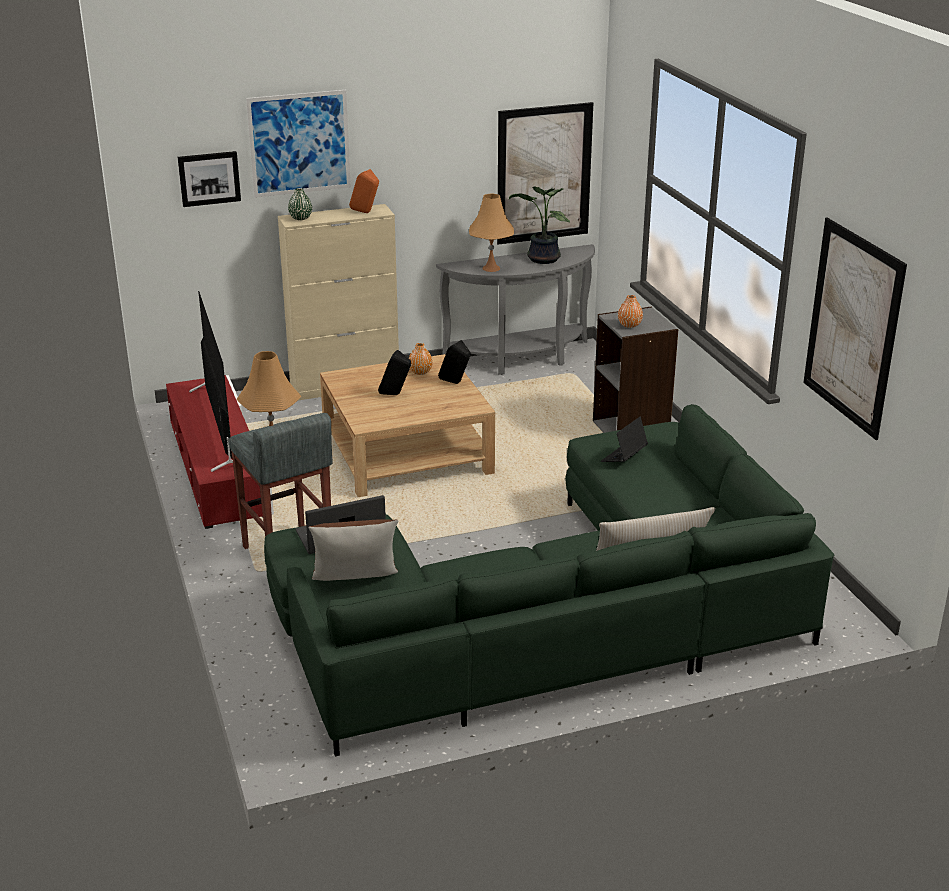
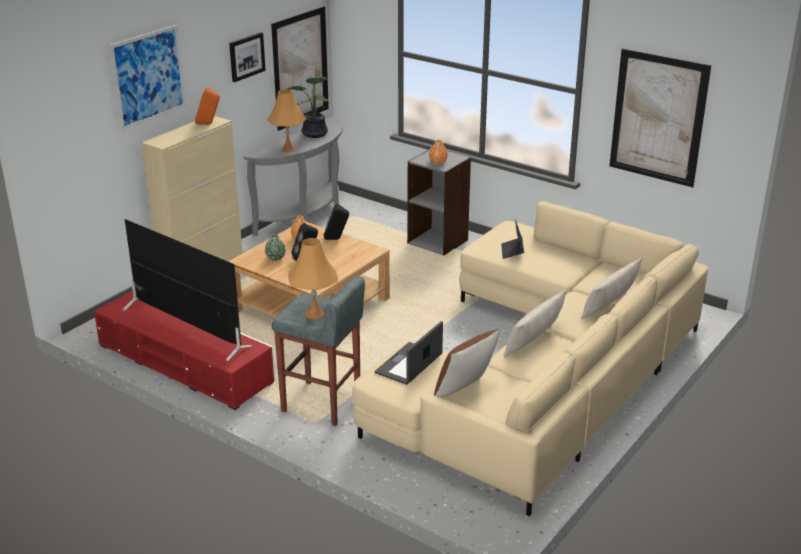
camera: 35 degrees left, 0 degrees up
(209, 178) = (88, 121): picture -> picture (246, 56)
(300, 218) = (164, 139): green vase -> green vase (275, 258)
(504, 561) = (533, 340): none -> beige pillow
(555, 617) = (544, 373): green sofa -> beige sofa

